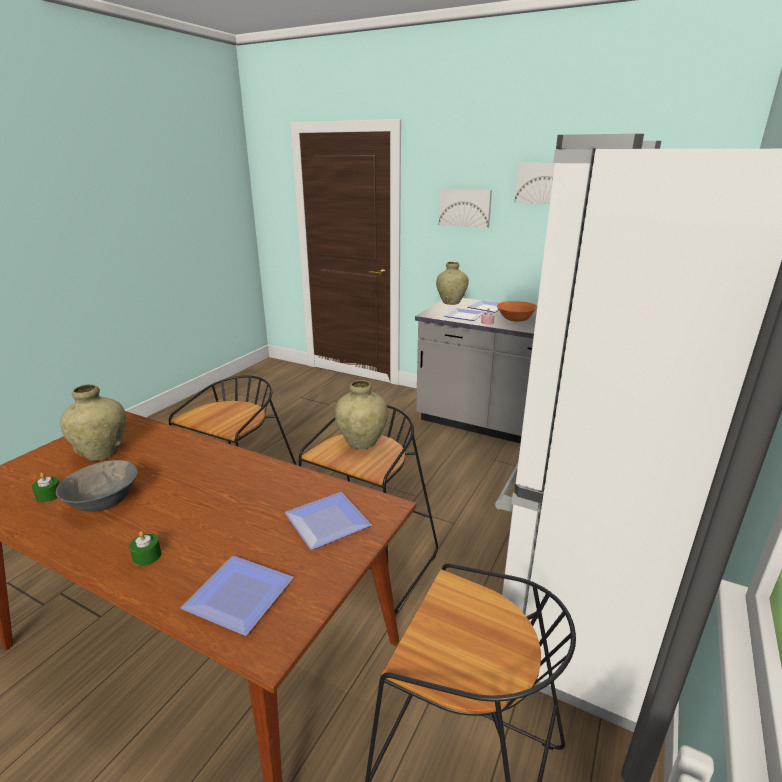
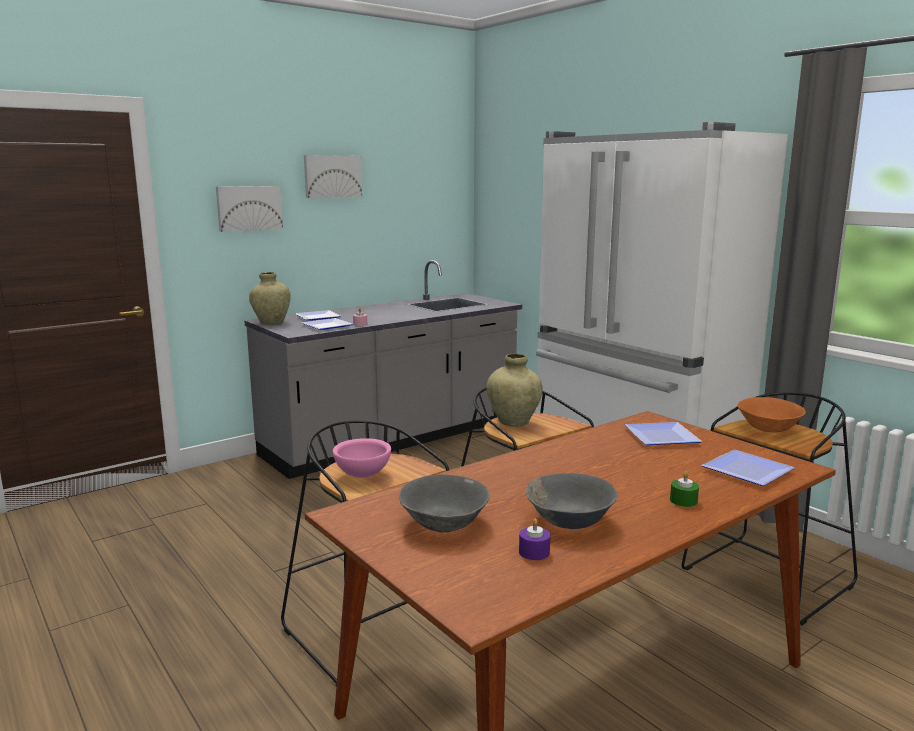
camera: 65 degrees left, 10 degrees down
(49, 495) = (534, 552): green candle -> purple candle
(103, 453) = (443, 523): beige vase -> grey bowl
(214, 413) = (361, 474): none -> pink bowl
(516, 319) = (368, 317): orange bowl -> orange bowl (768, 428)

